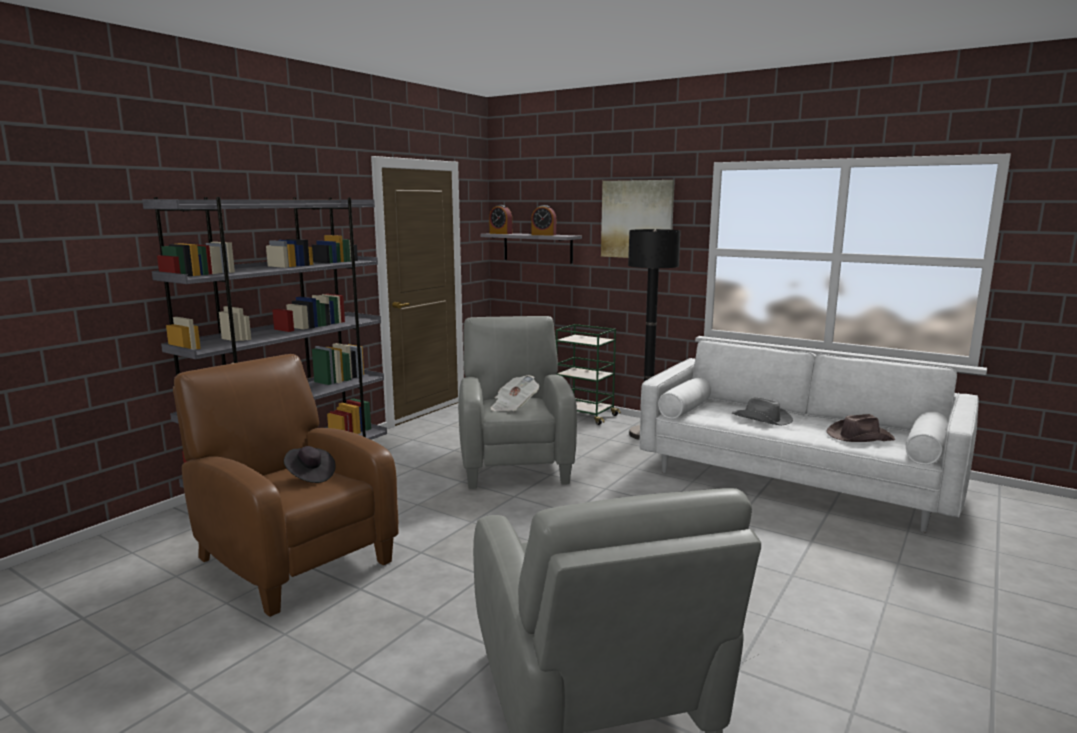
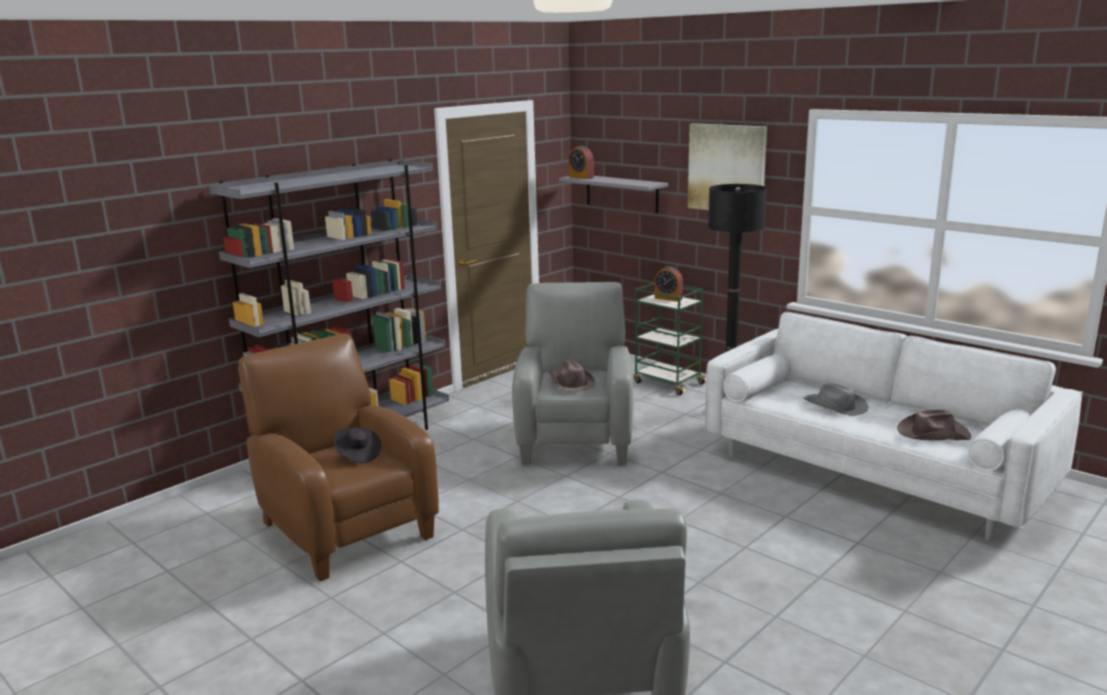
camera: 10 degrees right, 5 degrees up
(513, 406) = (570, 382): newspaper -> brown hat
(543, 235) = (626, 181): alarm clock -> alarm clock (668, 298)

